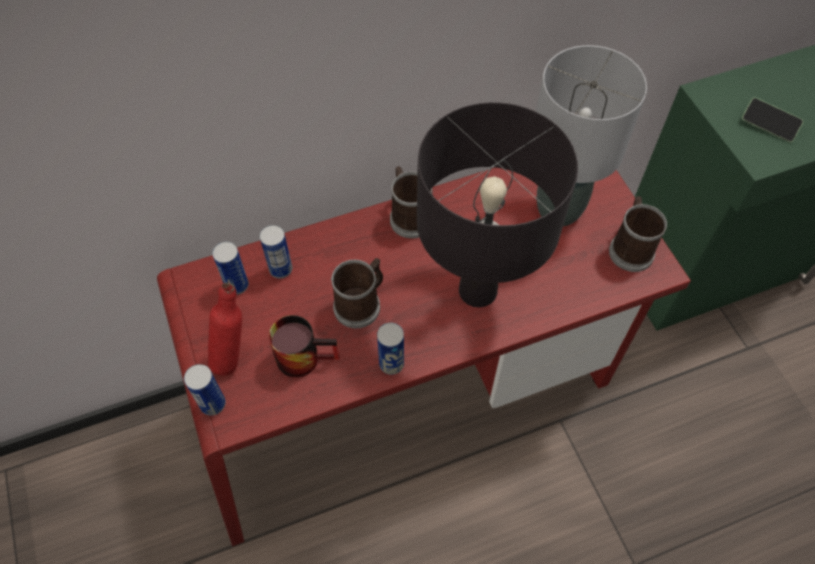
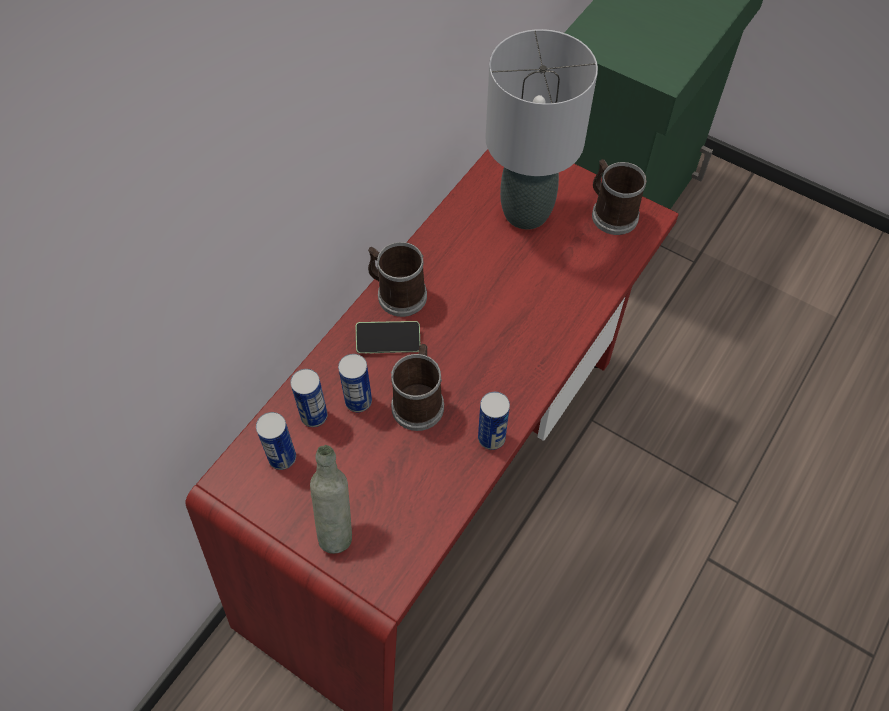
camera: 35 degrees left, 0 degrees up
(213, 404) = (354, 584): can -> can (358, 401)
(233, 356) = (337, 526): red bottle -> grey bottle
(306, 355) = (406, 480): mug -> none
(477, 291) = (514, 326): black table lamp -> none
(769, 125) = (650, 44): phone -> phone (388, 342)

